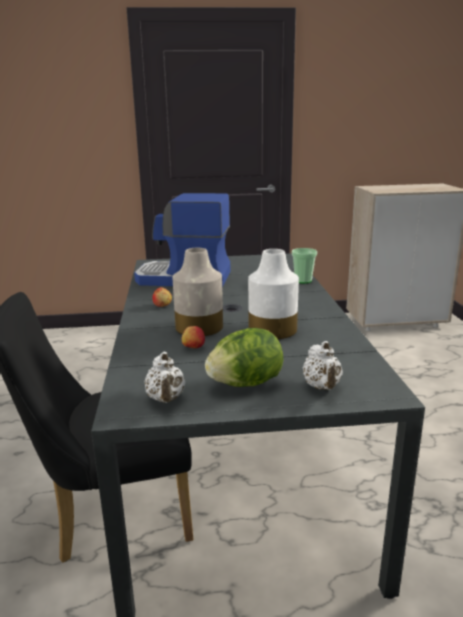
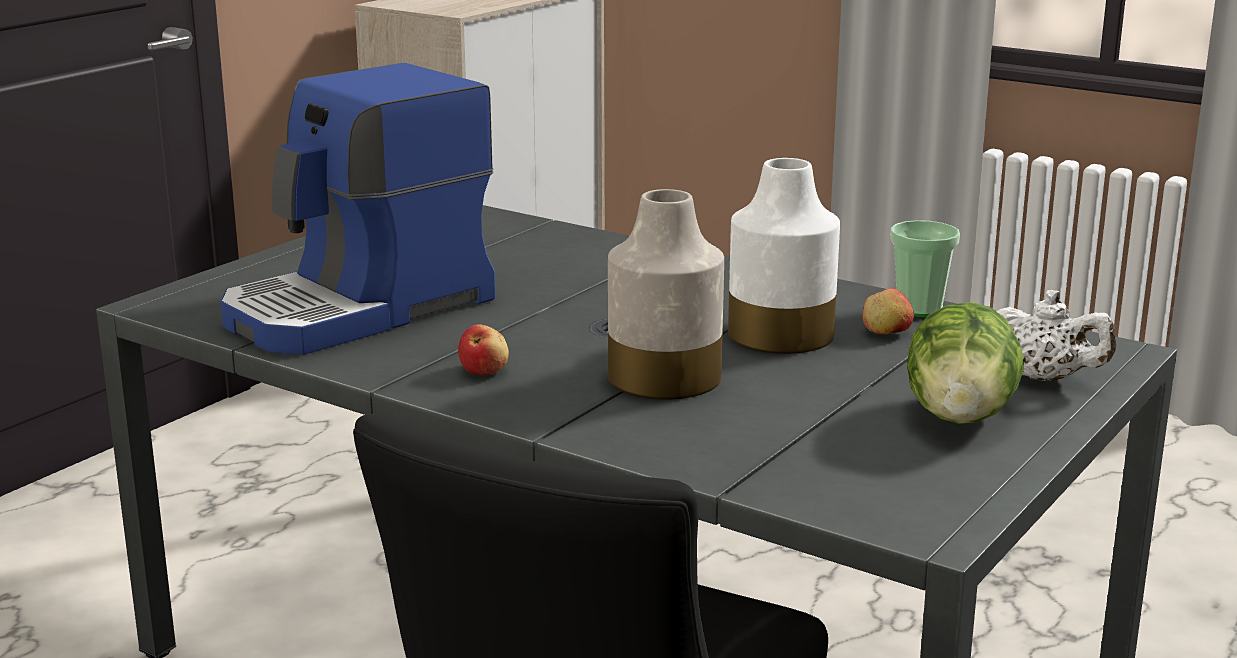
camera: 50 degrees left, 0 degrees up
(166, 399) = (933, 486): white teapot -> none
(193, 347) = (751, 408): apple -> apple (886, 333)
(303, 280) = (599, 240): cup -> cup (919, 309)

